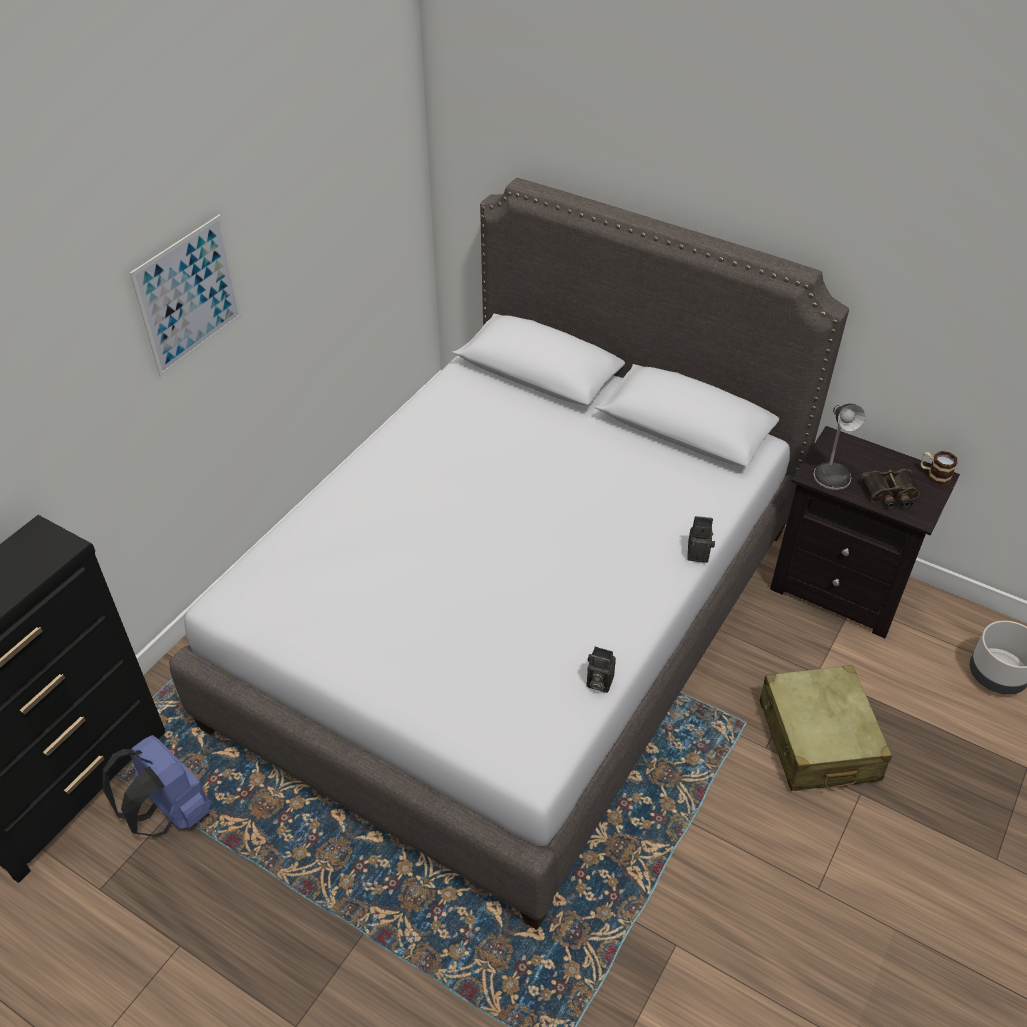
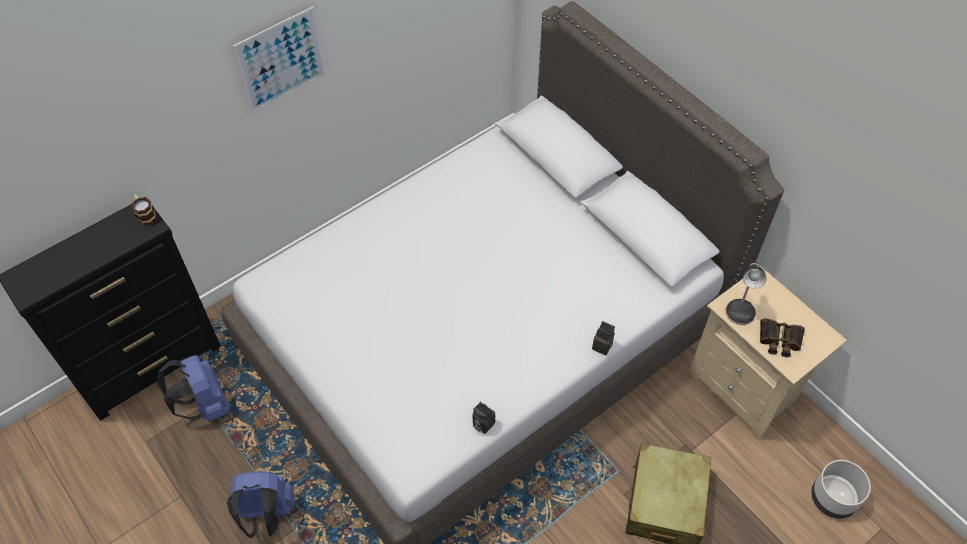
camera: 20 degrees right, 10 degrees up
(315, 928) = (266, 515): none -> blue backpack
(841, 587) = (746, 387): black nightstand -> beige nightstand
(933, 475) = (824, 335): mug -> mug (145, 215)

